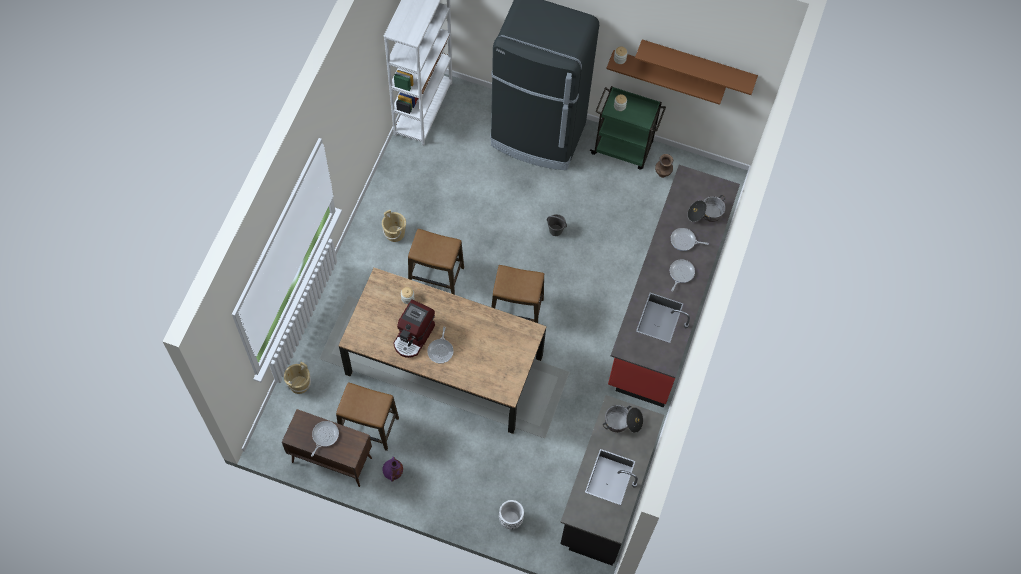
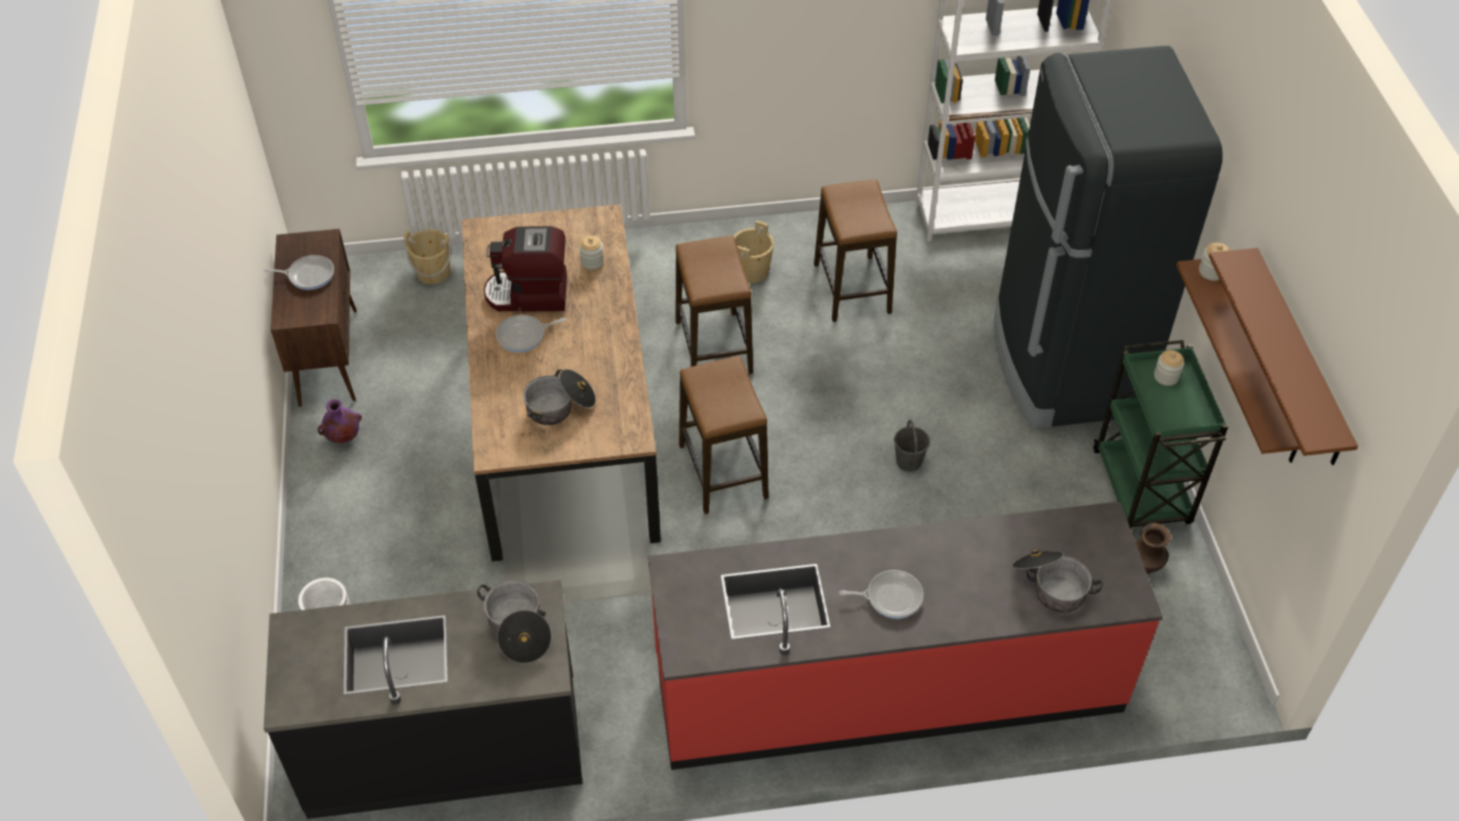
camera: 65 degrees right, 15 degrees down
(369, 427) = (405, 376): stool -> stool (851, 288)
(496, 354) = (560, 406): none -> cooking pot
(684, 241) = (964, 575): frying pan -> none

